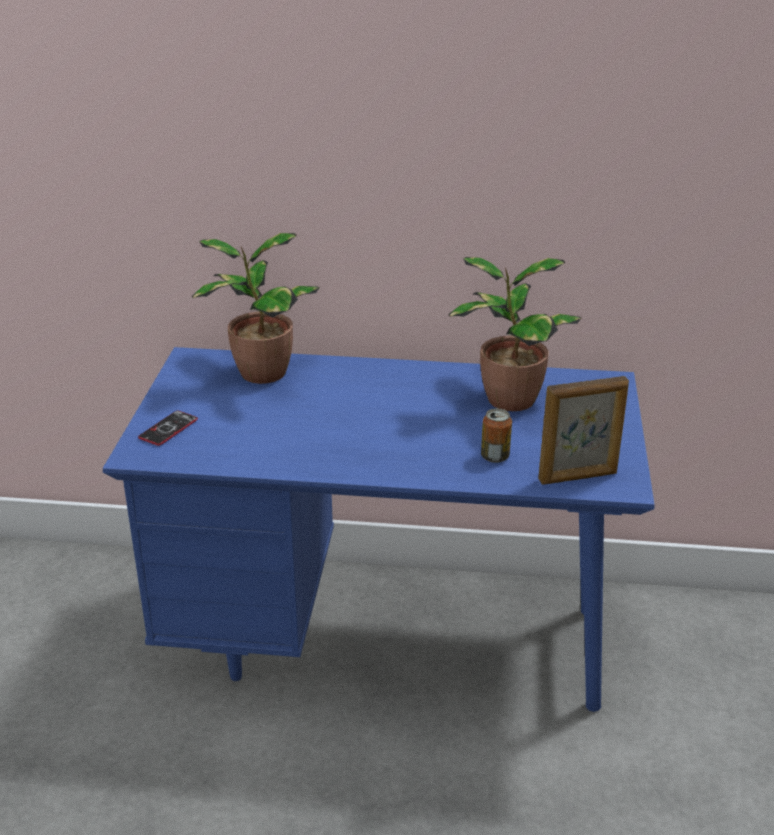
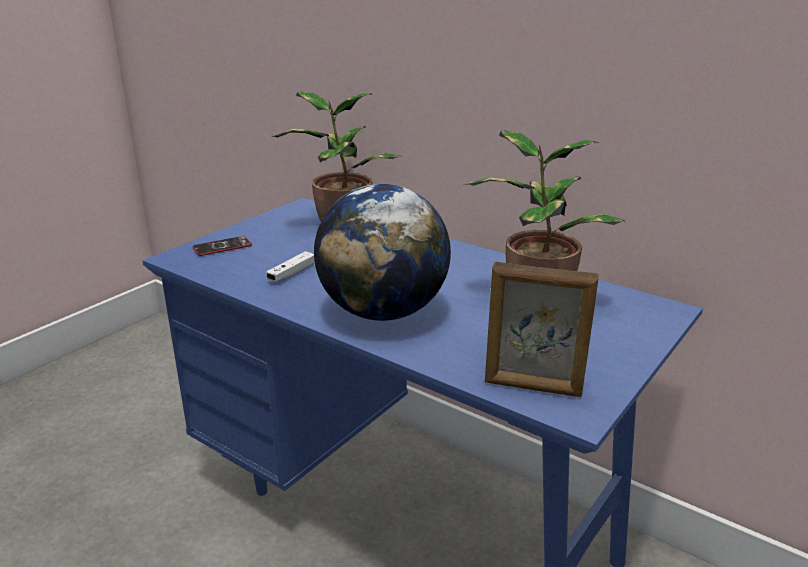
camera: 30 degrees right, 5 degrees down
(276, 437) = (292, 273): none -> white game controller
(402, 450) = (383, 312): none -> globe
(495, 457) = (464, 342): can -> none

